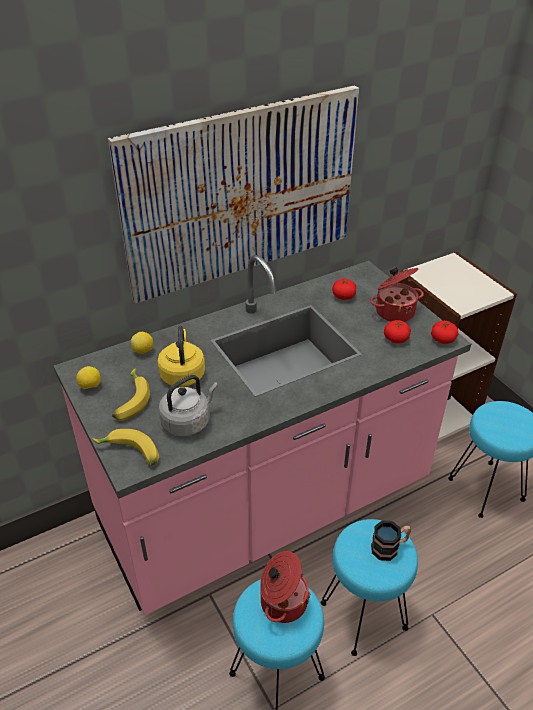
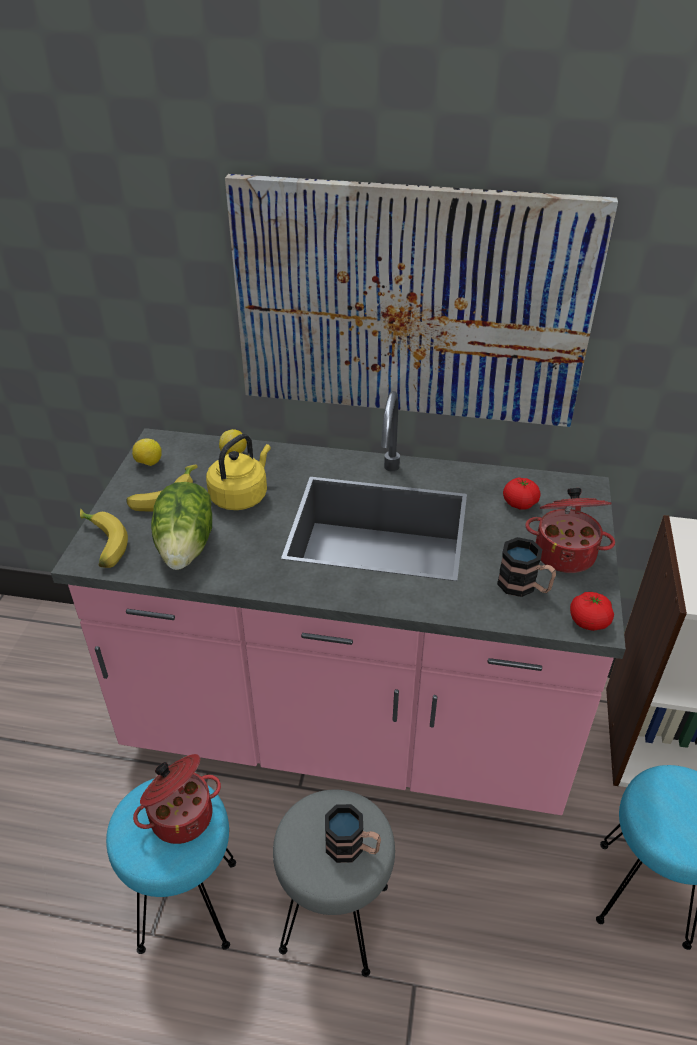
camera: 40 degrees right, 0 degrees up
(188, 421) = (187, 546): grey kettle -> lettuce
(364, 614) = (336, 919): turquoise stool -> grey stool
(396, 339) = (524, 586): tomato -> mug

